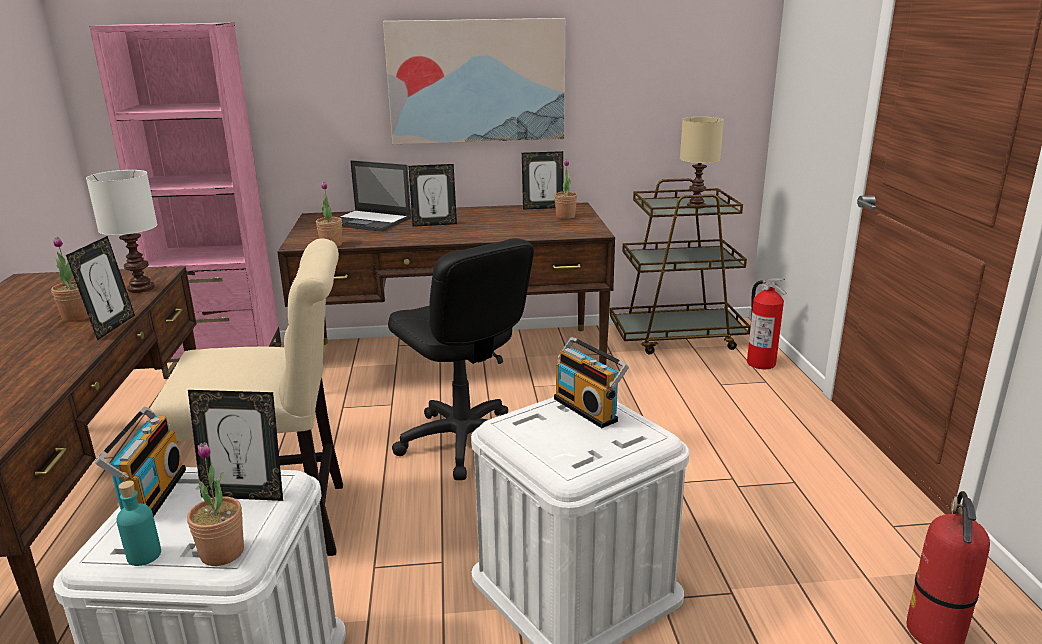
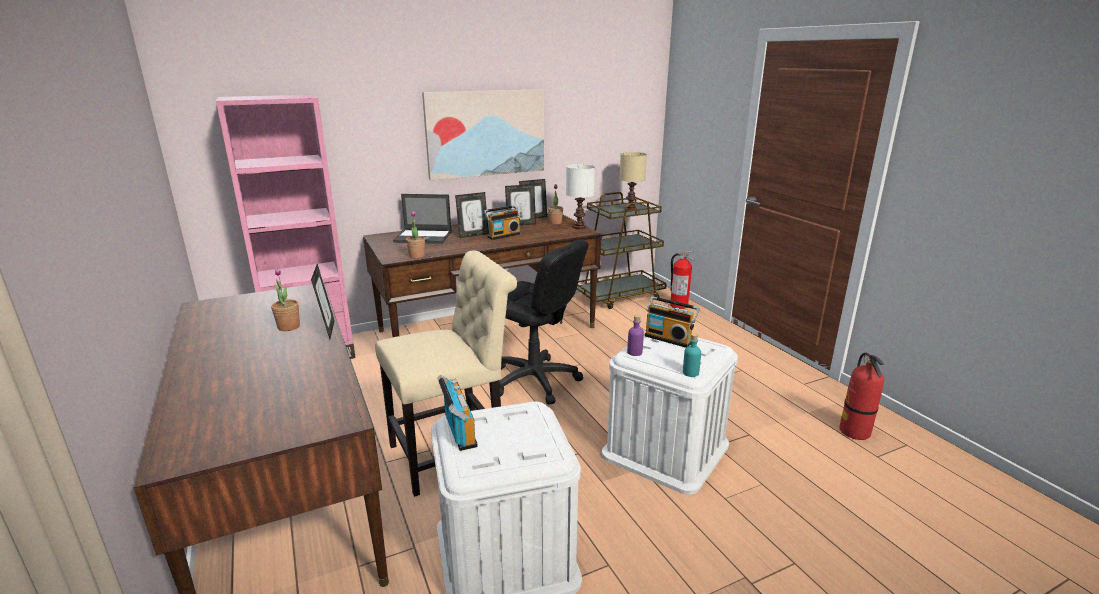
camera: 20 degrees left, 0 degrees up
(141, 288) = (312, 301): white table lamp -> white table lamp (580, 227)
(144, 555) = (497, 465): turquoise bottle -> turquoise bottle (690, 373)
(222, 553) = (544, 453): potted plant -> none
(244, 494) = (520, 420): picture frame -> picture frame (521, 224)
(473, 228) = (503, 235): none -> radio
(513, 422) = (634, 352): none -> purple bottle

